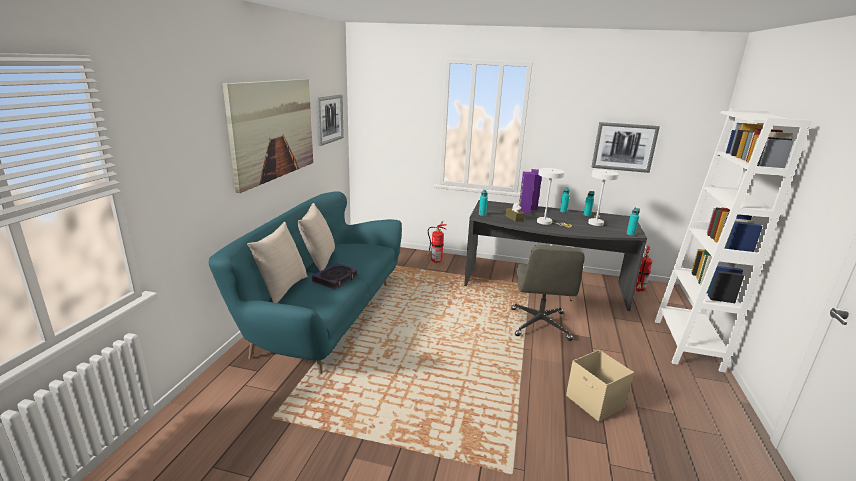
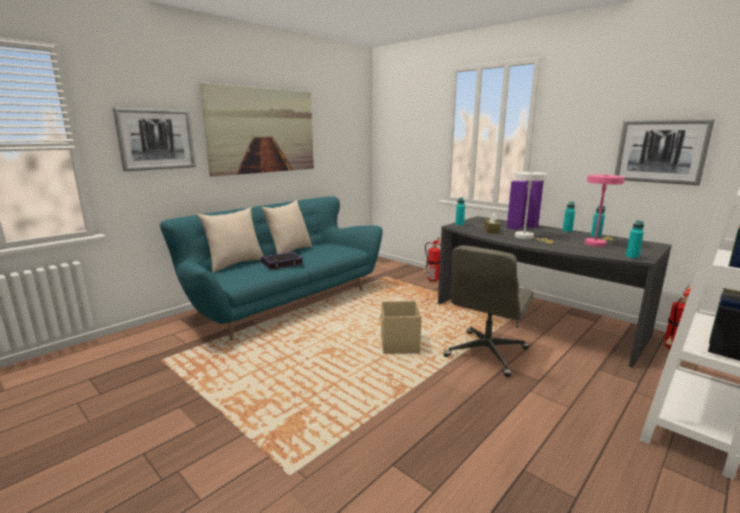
camera: 30 degrees right, 5 degrees down
(329, 119) = (342, 133): picture -> picture (156, 139)
(595, 222) = (596, 243): white table lamp -> pink table lamp
(595, 402) = (468, 445): beige storage box -> beige storage box (399, 345)

